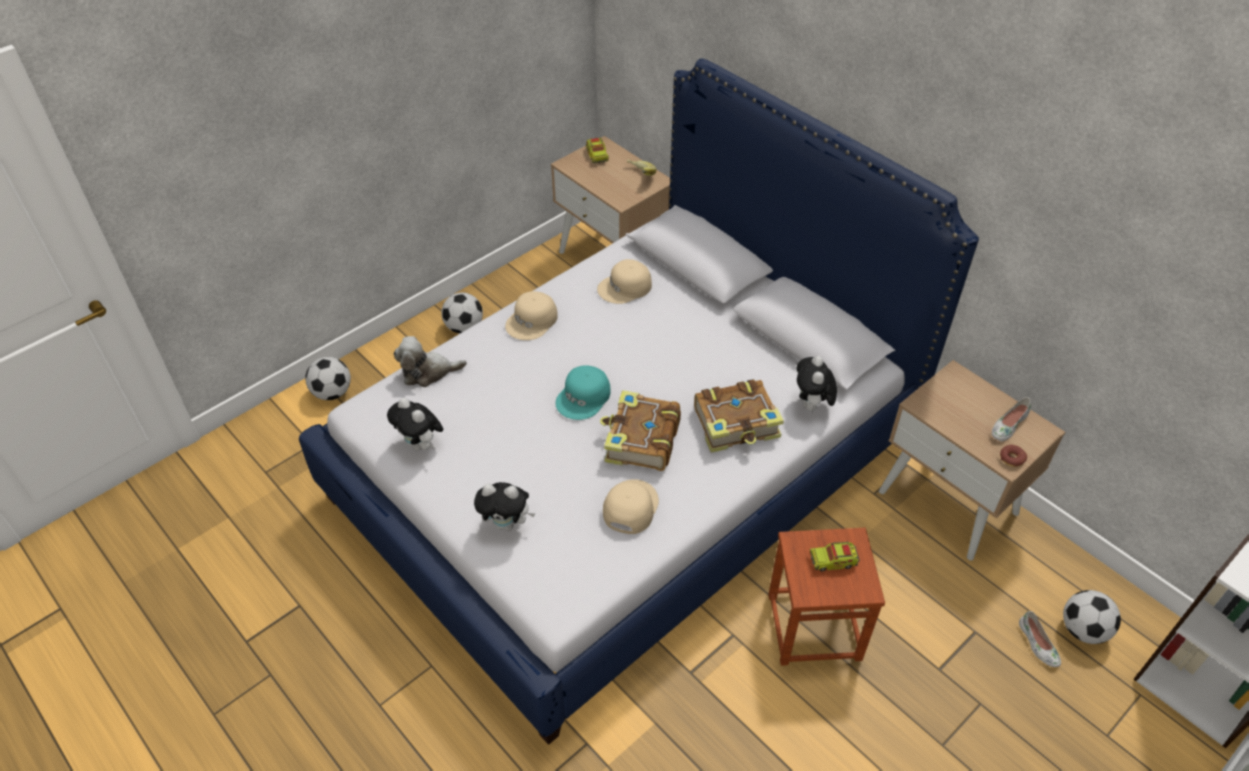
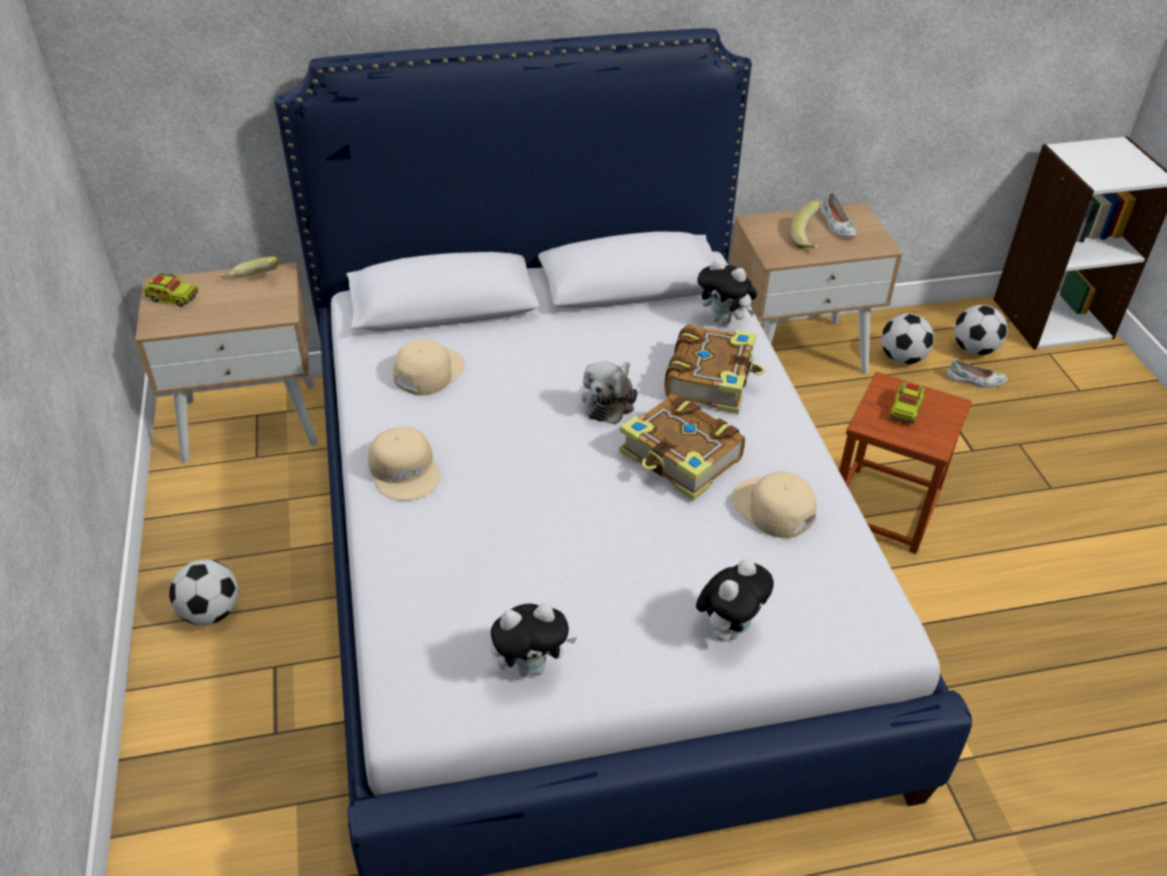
camera: 60 degrees left, 5 degrees down
(332, 392) = (176, 825): football -> football (902, 358)
(428, 372) = (401, 608): plush toy -> plush toy (609, 401)
(584, 397) = (577, 477): turquoise cap -> none
(625, 287) = (428, 371): beige cap -> beige cap turned 150 degrees counterclockwise
(968, 415) = (809, 239): none -> banana
(1011, 458) = (876, 241): donut -> none

